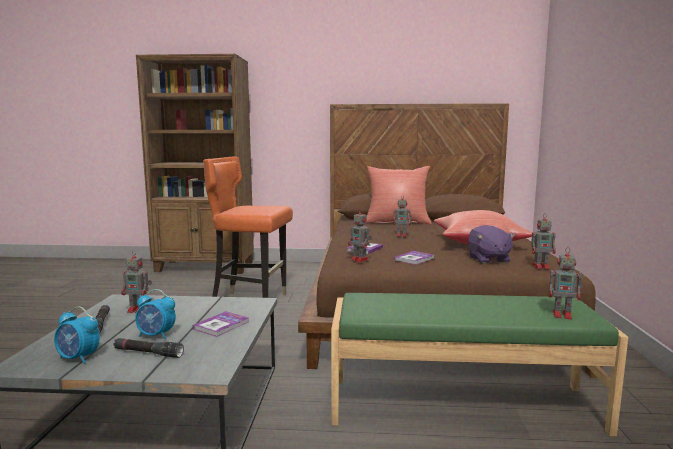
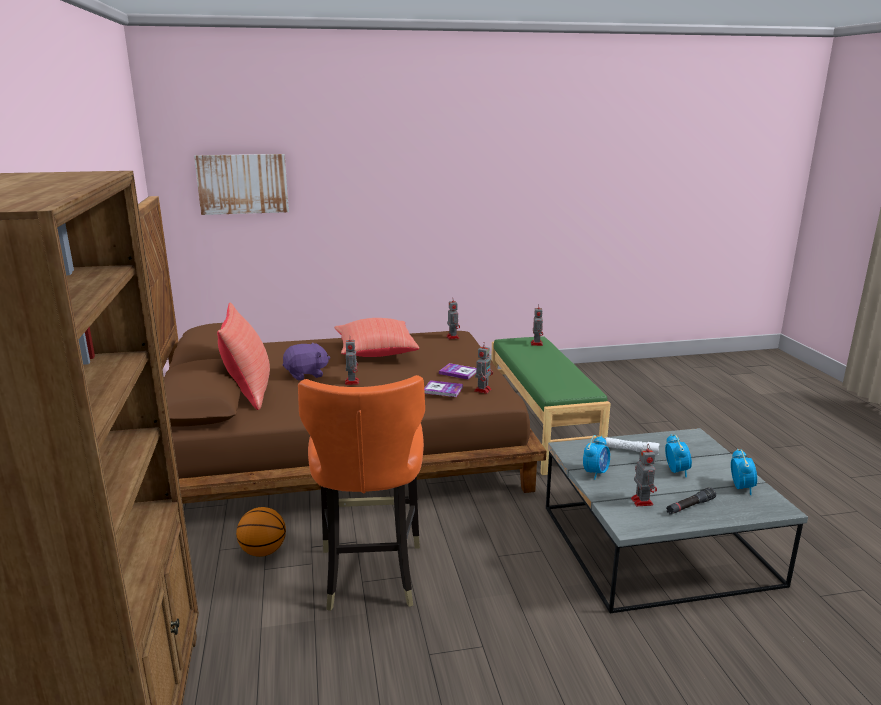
camera: 105 degrees left, 10 degrees up
(148, 353) = (702, 464): black flashlight -> none
(203, 304) = (595, 473): none -> alarm clock
(221, 325) = (630, 450): book -> white flashlight
(297, 283) = (263, 551): none -> basketball
(488, 259) = (438, 350): purple plush toy -> purple plush toy (306, 374)
(569, 94) = (243, 184): none -> picture

